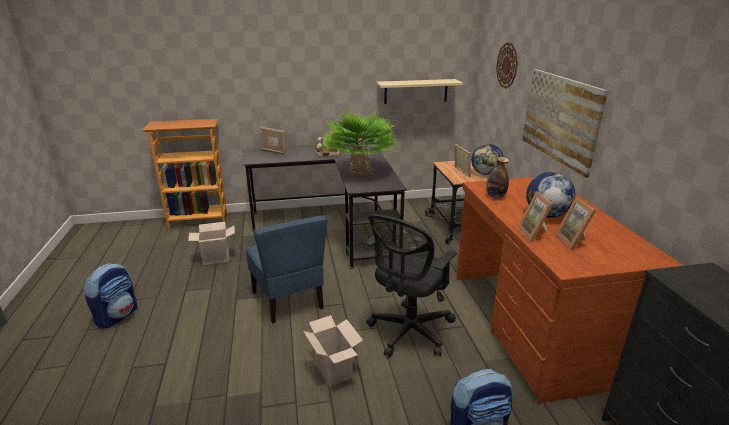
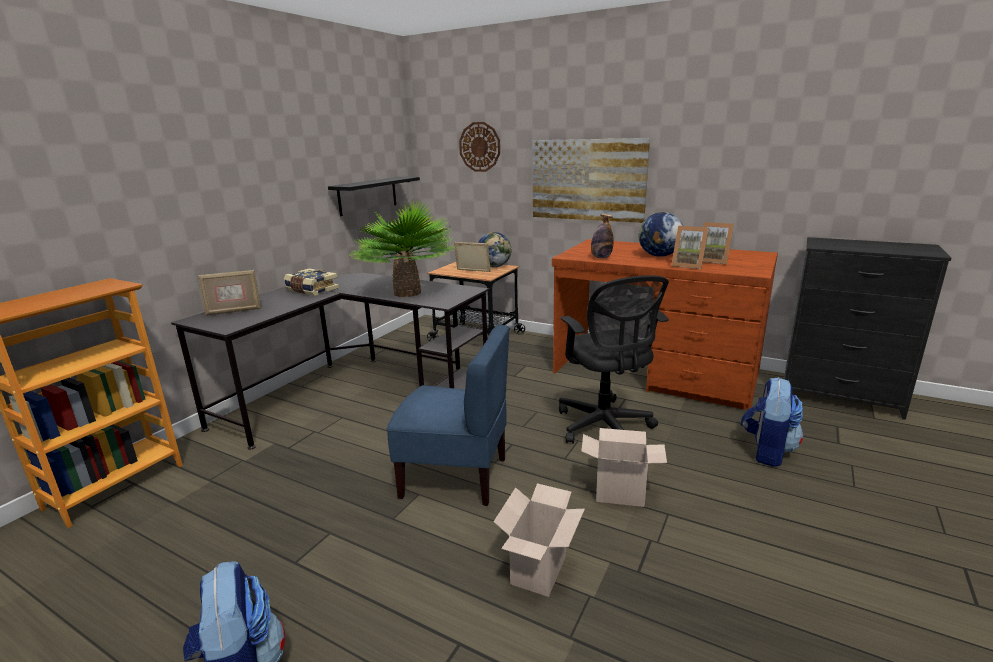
camera: 50 degrees left, 5 degrees down
(215, 259) = (260, 505): cardboard box -> cardboard box (539, 572)
(416, 91) = (368, 195): beige shelf -> black shelf

